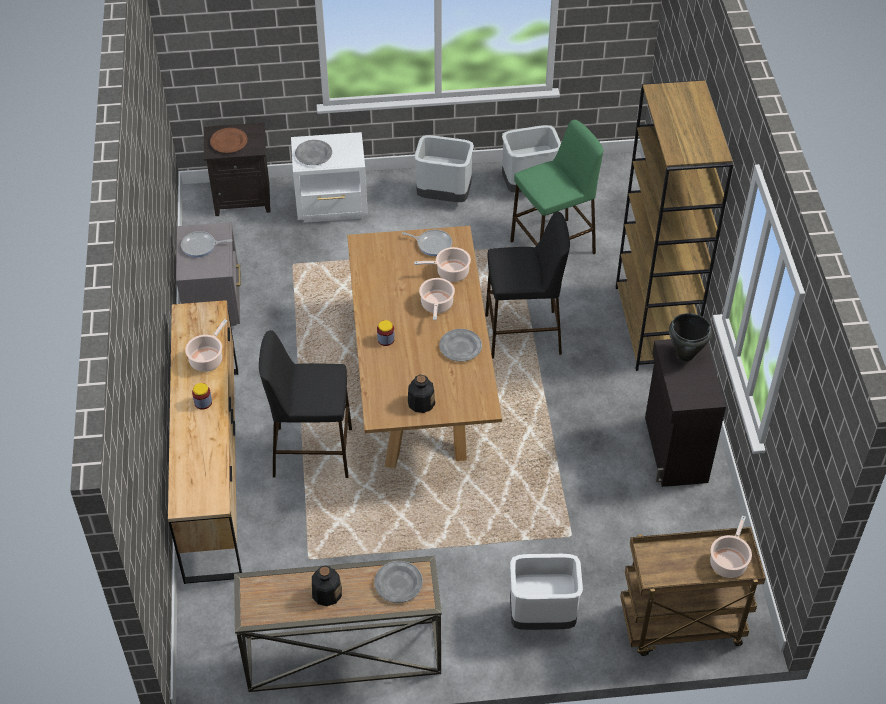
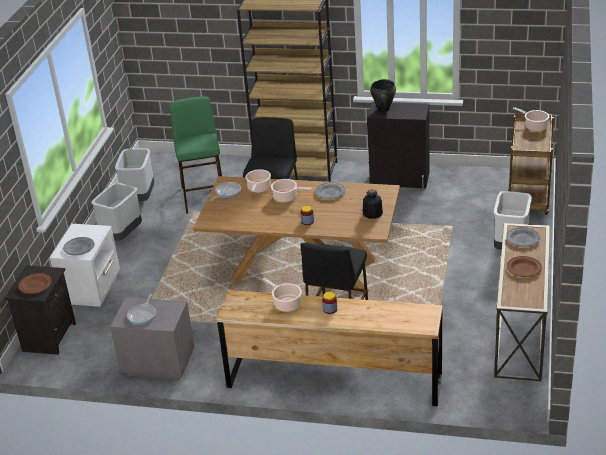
camera: 70 degrees left, 15 degrees down
(326, 593) = (523, 269): bottle -> brown plate

